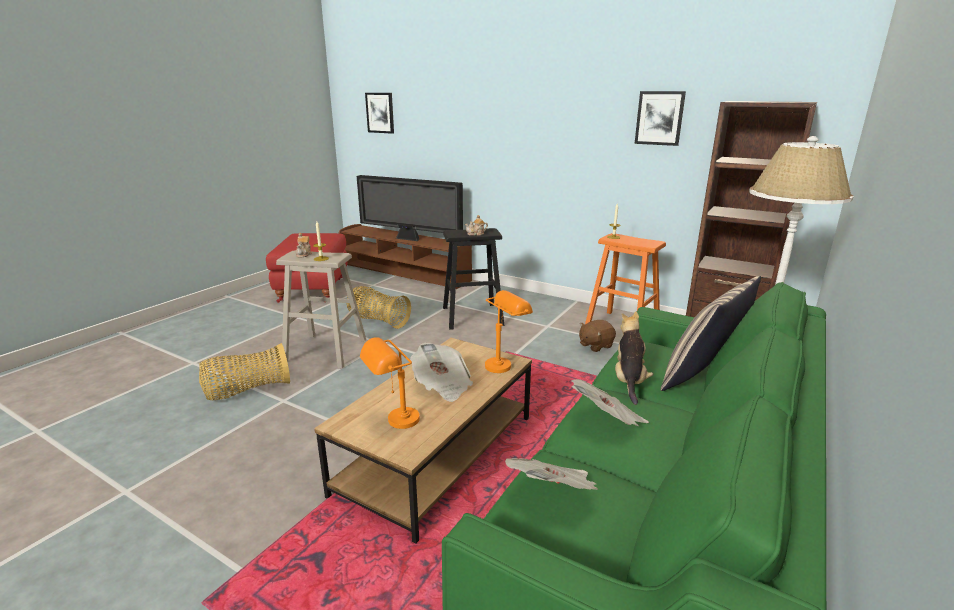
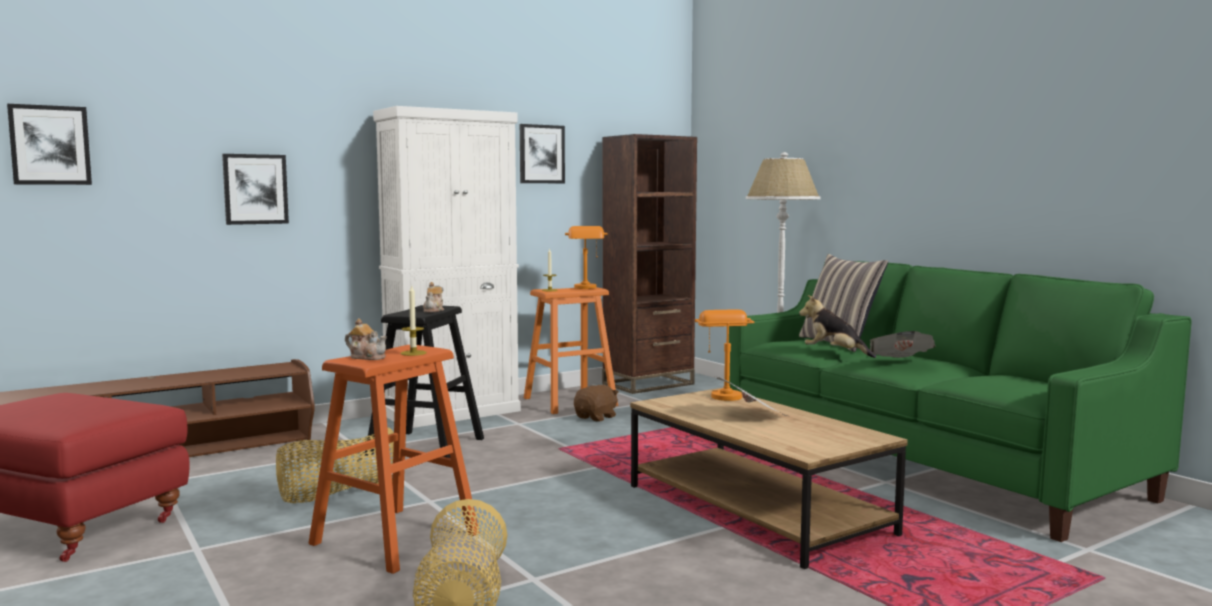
camera: 65 degrees left, 15 degrees down
(326, 351) = (395, 538): beige stool -> orange stool
(394, 423) = (819, 436): orange table lamp -> orange table lamp (586, 288)
(410, 239) = (181, 379): television -> none
(459, 139) = (255, 189): none -> picture
(545, 303) = (453, 413): none -> white cabinet
(553, 492) = (993, 383): newspaper -> none
(595, 345) = (596, 417): brown plush toy -> brown plush toy turned 135 degrees counterclockwise

